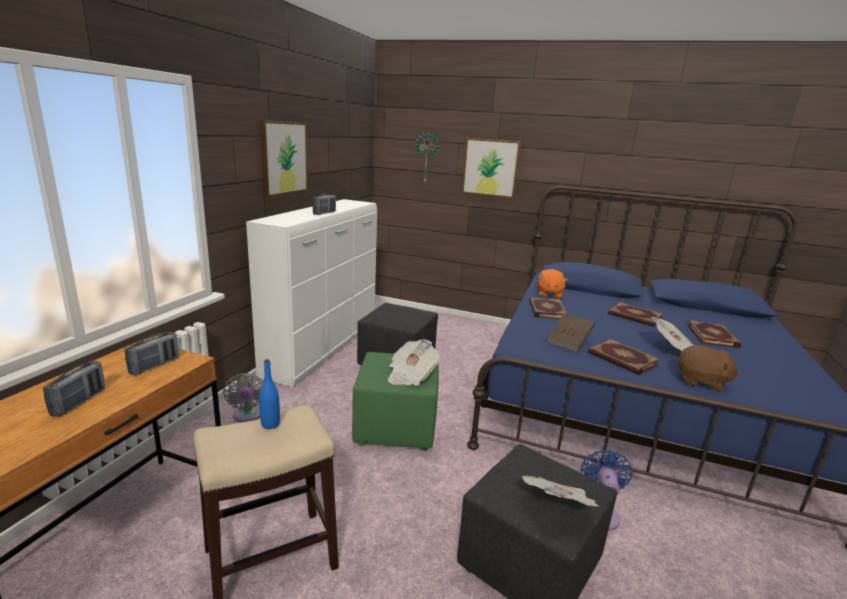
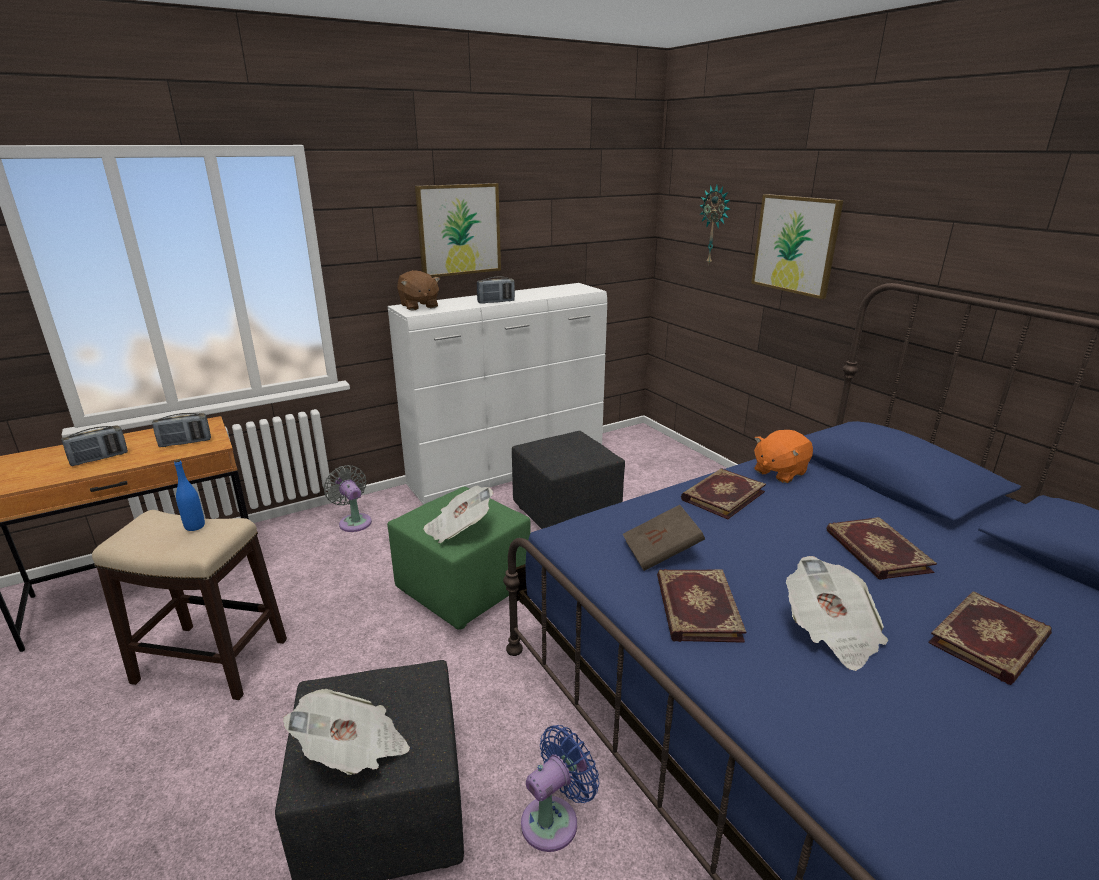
camera: 40 degrees right, 5 degrees up
(247, 416) = (354, 521): grey fan -> grey fan turned 120 degrees clockwise
(701, 382) = (769, 701): brown plush toy -> brown plush toy (418, 306)

